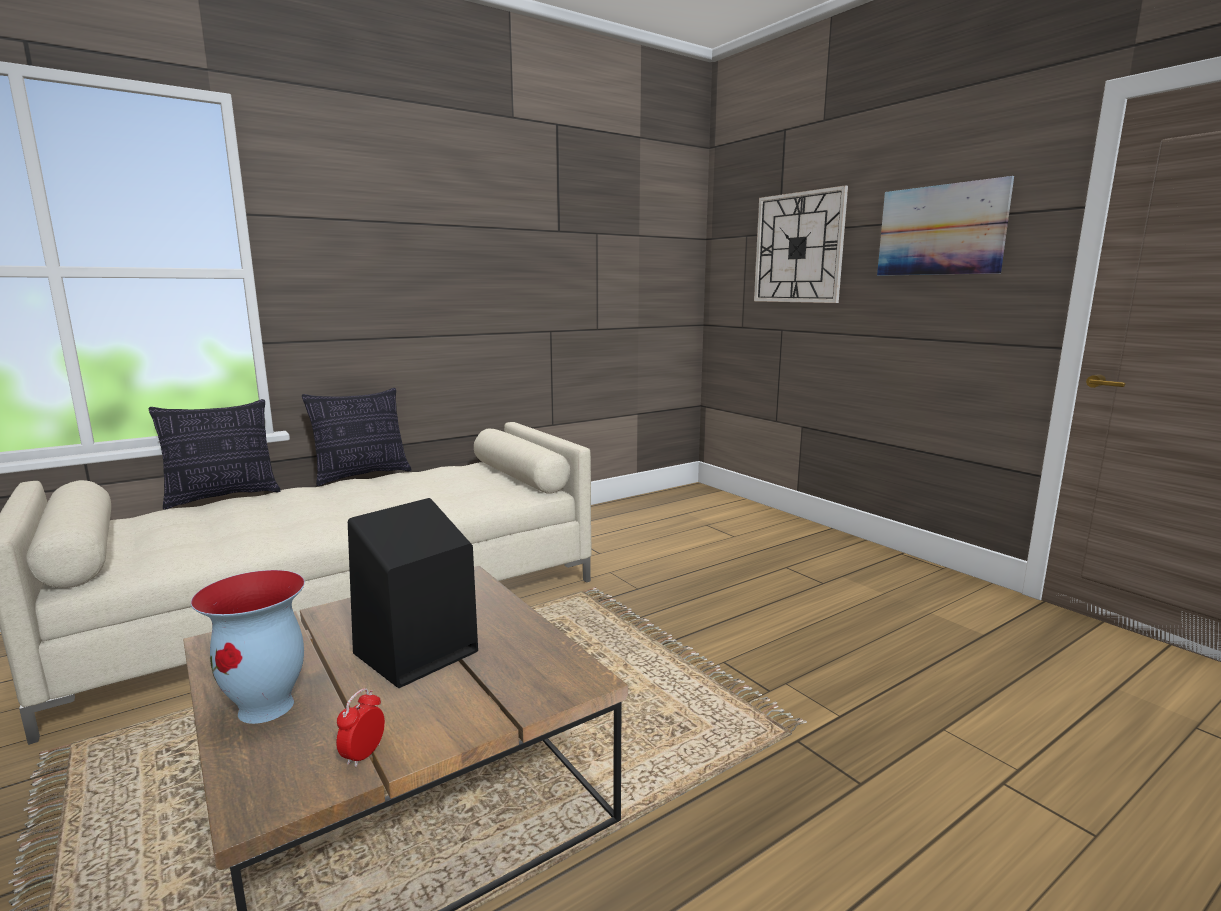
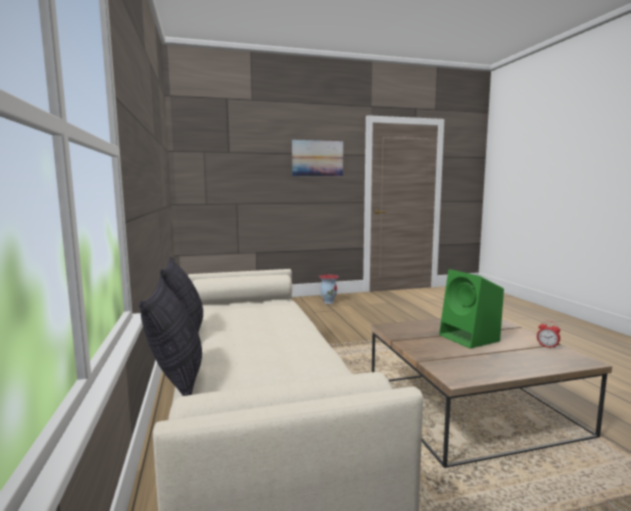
camera: 70 degrees left, 5 degrees down
(268, 707) = (521, 363): vase -> vase (328, 302)
(413, 654) = (470, 338): black speaker -> green speaker
(798, 248) = (244, 161): wall clock -> none

